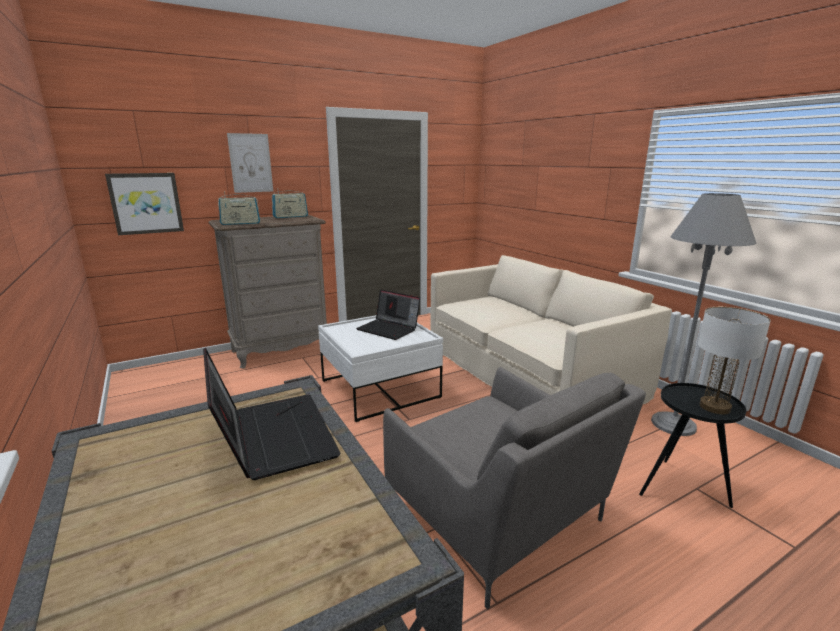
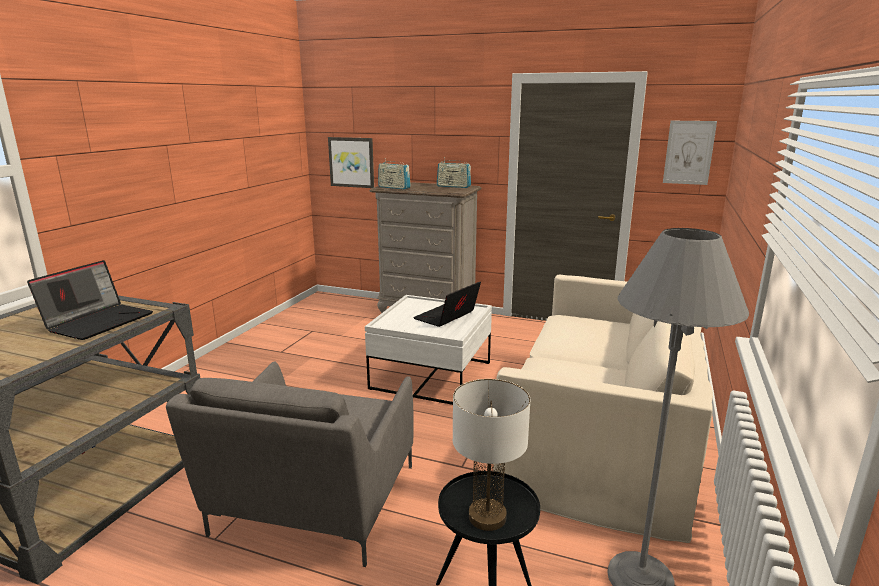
camera: 50 degrees right, 0 degrees up
(250, 163) = (432, 131): picture -> picture (689, 152)
(389, 329) = (446, 317): laptop -> laptop turned 45 degrees clockwise

